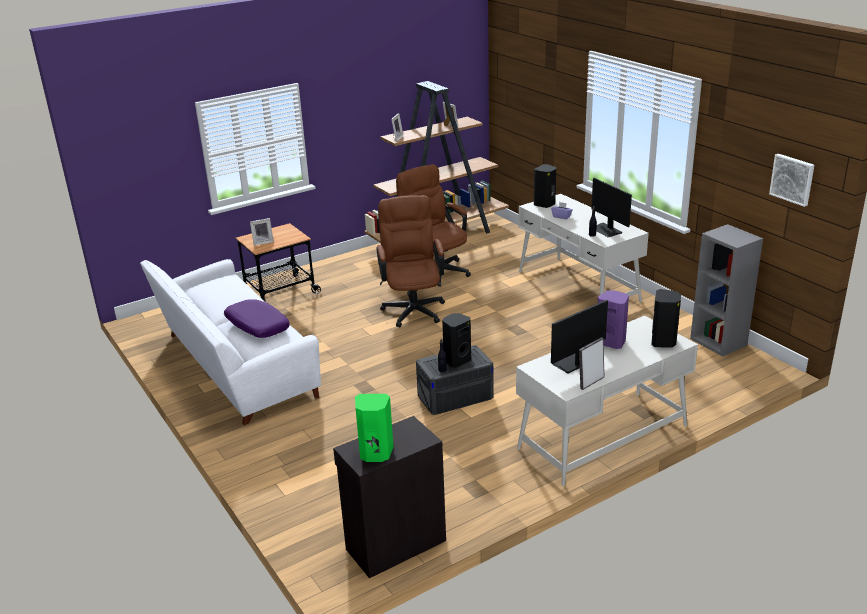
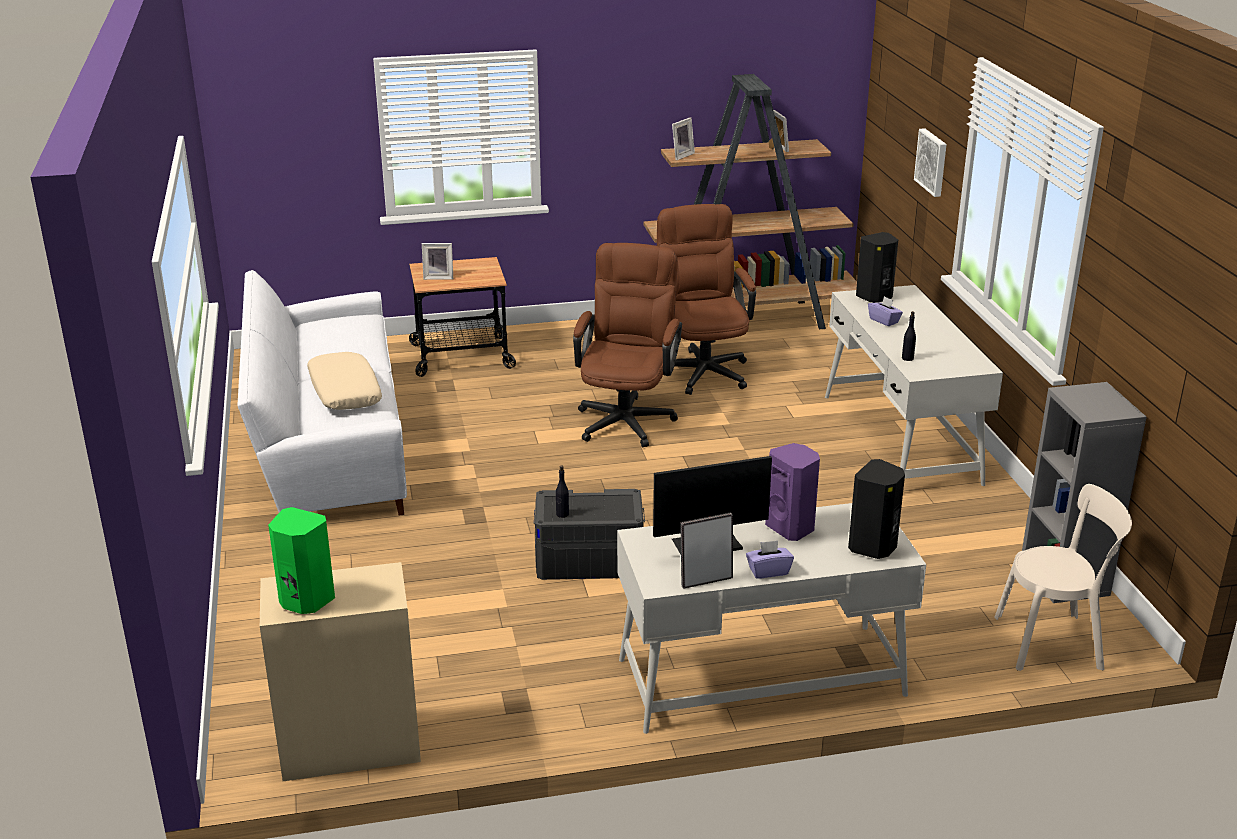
camera: 20 degrees right, 0 degrees up
(257, 326) = (344, 392): purple pillow -> beige pillow
(394, 544) = (349, 745): black cabinet -> beige cabinet
(456, 360) = (593, 505): black speaker -> none
(606, 230) = (937, 355): monitor -> none
(620, 368) = (768, 571): none -> purple tissue box
(738, 377) = (1054, 642): none -> beige chair
(792, 179) = (1195, 322): picture -> picture (932, 162)

